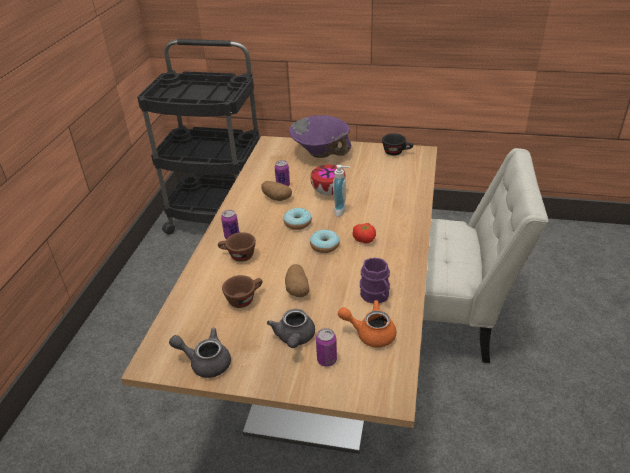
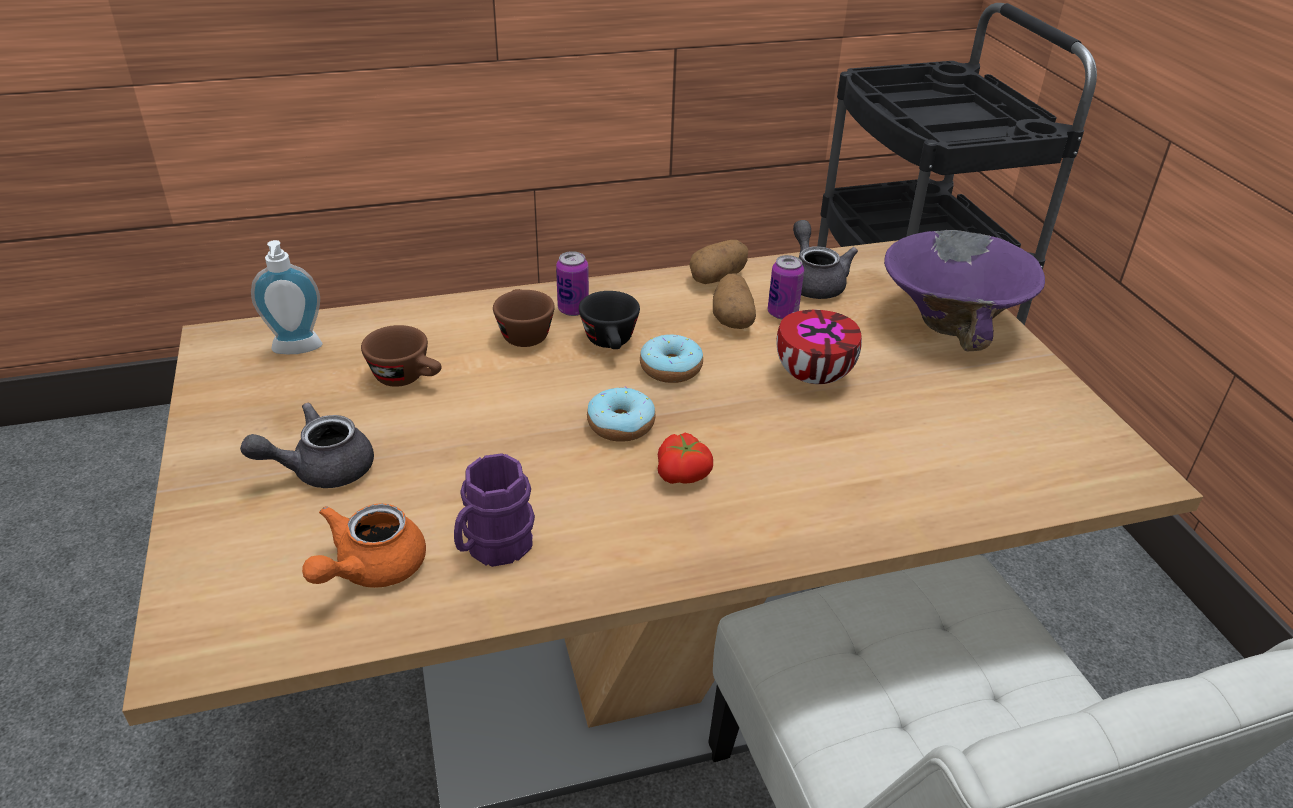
camera: 60 degrees right, 0 degrees up
(205, 362) = (233, 389): grey teapot -> grey teapot (813, 282)
(297, 288) = (465, 430): potato -> potato (717, 278)
(327, 360) = (273, 528): can -> none
(342, 211) = (760, 414): soap dispenser -> soap dispenser (297, 351)
(370, 333) = (370, 569): orange teapot -> orange teapot turned 135 degrees counterclockwise
(397, 152) = (1084, 431): black cup -> black cup (611, 343)

